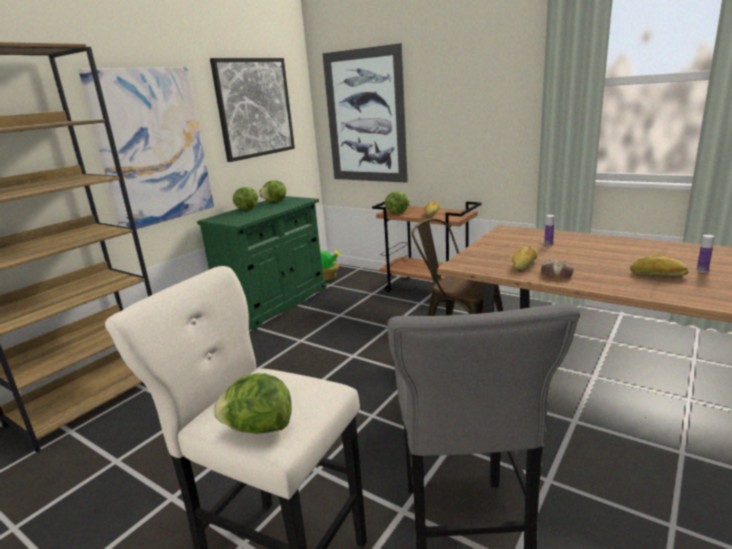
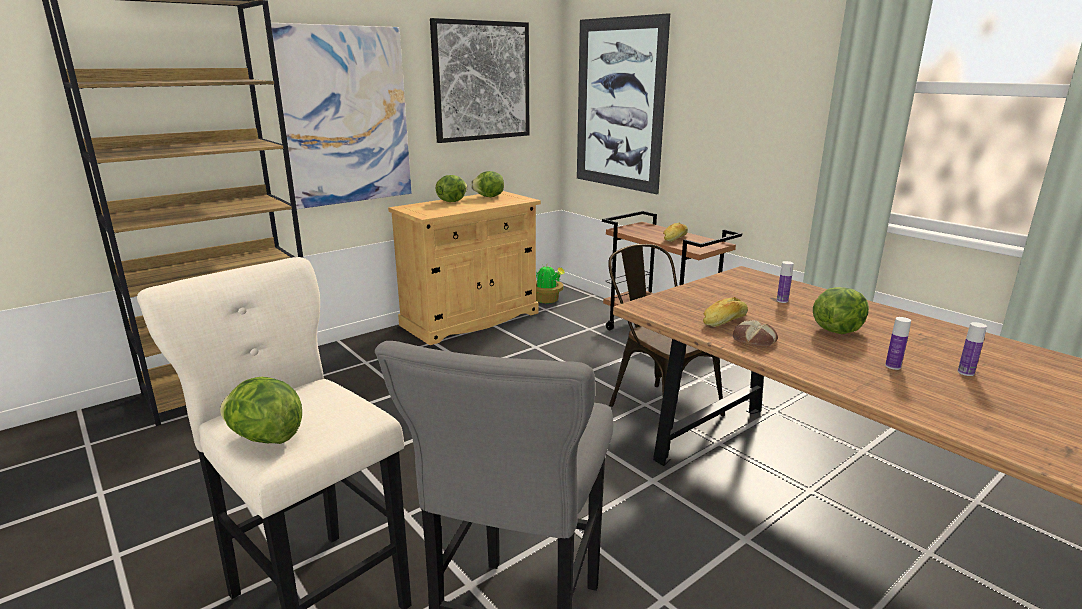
camera: 15 degrees right, 0 degrees up
(275, 303) = (470, 319): green cabinet -> beige cabinet
(397, 212) = (633, 231): lettuce -> lettuce (837, 330)
(657, 274) = (893, 366): bread -> bottle

